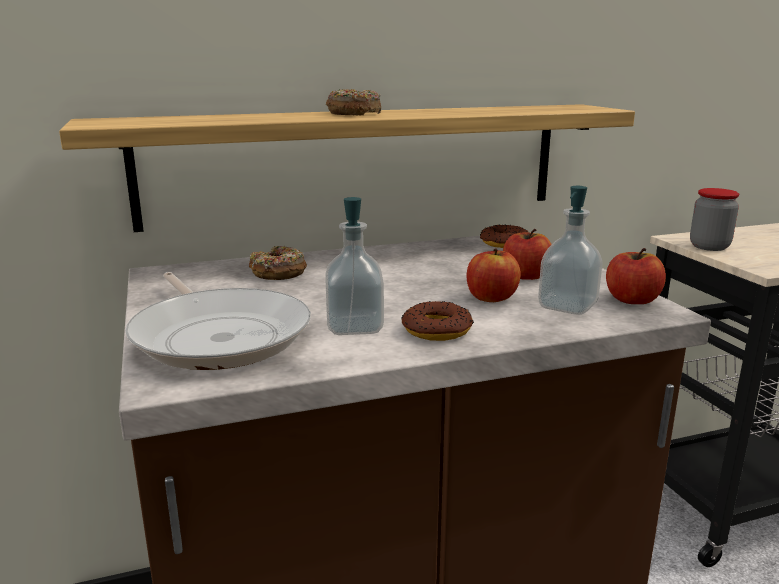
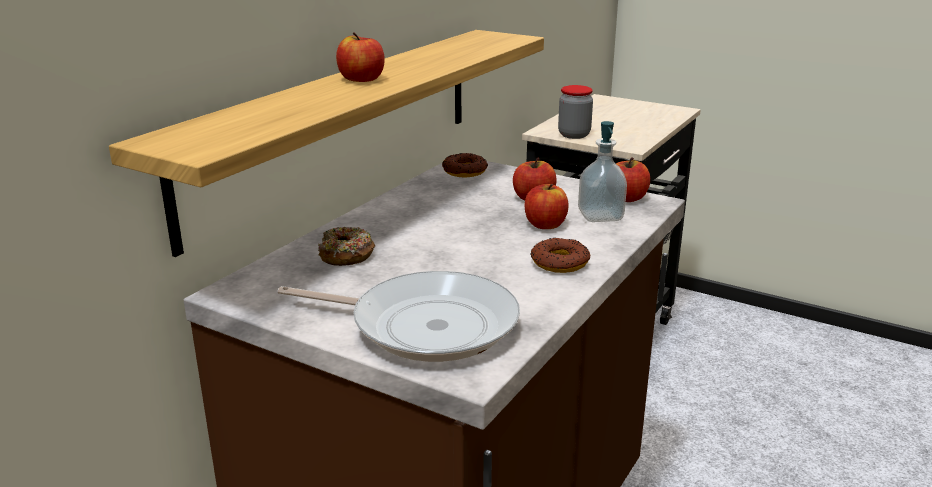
camera: 40 degrees left, 5 degrees up
(353, 113) = (361, 79): donut -> apple
(354, 327) = (505, 280): soap dispenser -> none

